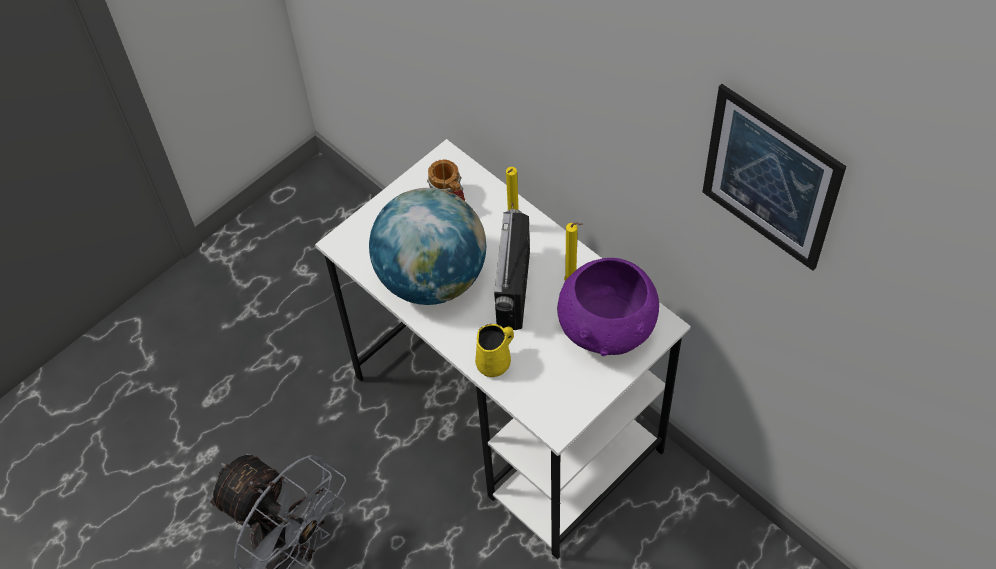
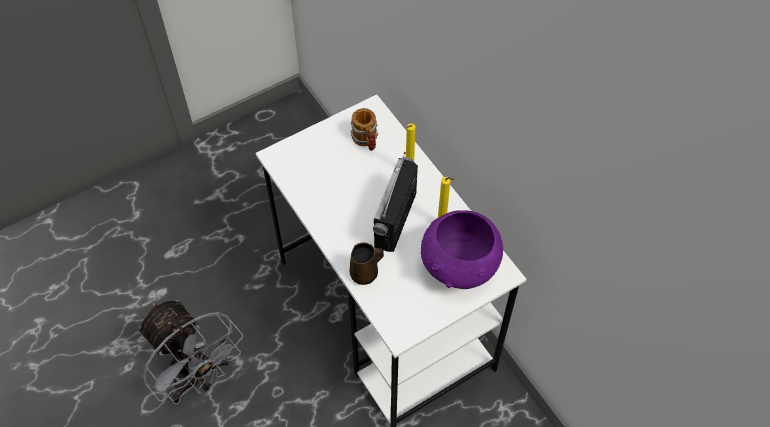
camera: 10 degrees right, 0 degrees up
(432, 278) = (336, 197): globe -> none
(495, 363) = (365, 273): yellow mug -> brown mug
(770, 178) = (601, 172): picture -> none

